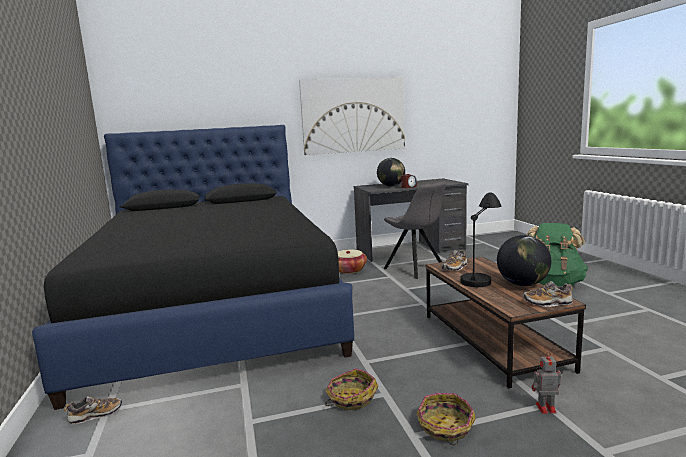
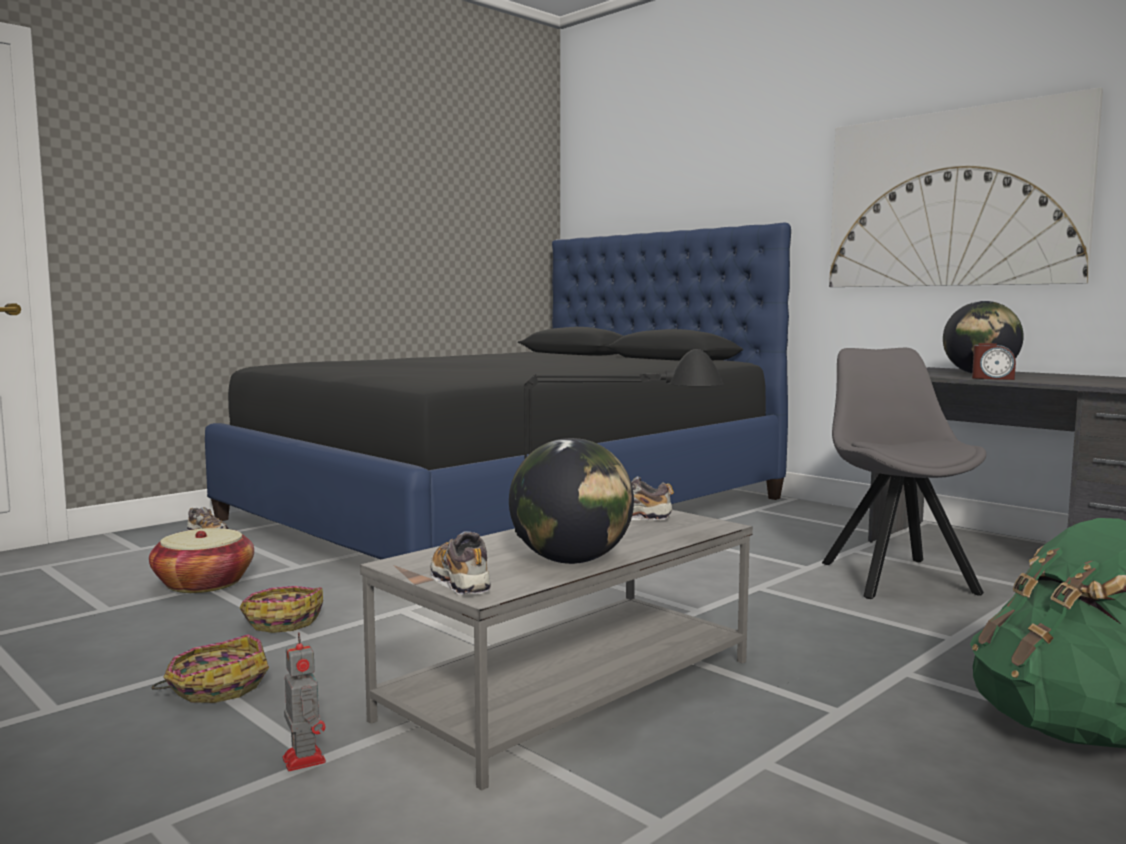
camera: 60 degrees right, 5 degrees down
(349, 270) = (788, 537): basket -> basket (204, 584)
(415, 269) = (896, 578): grey chair -> grey chair turned 150 degrees clockwise
(493, 341) = (571, 690): brown coffee table -> grey coffee table

